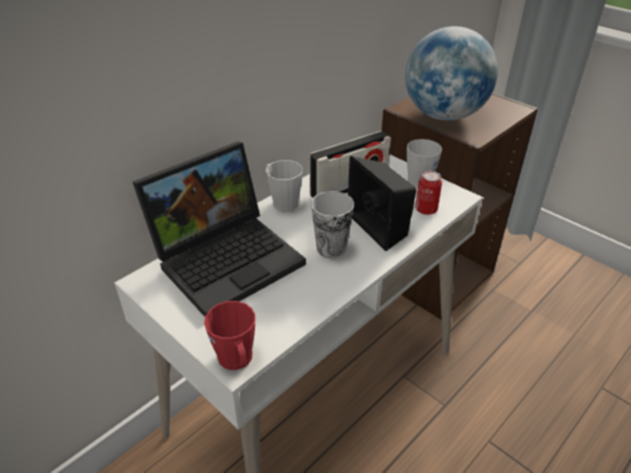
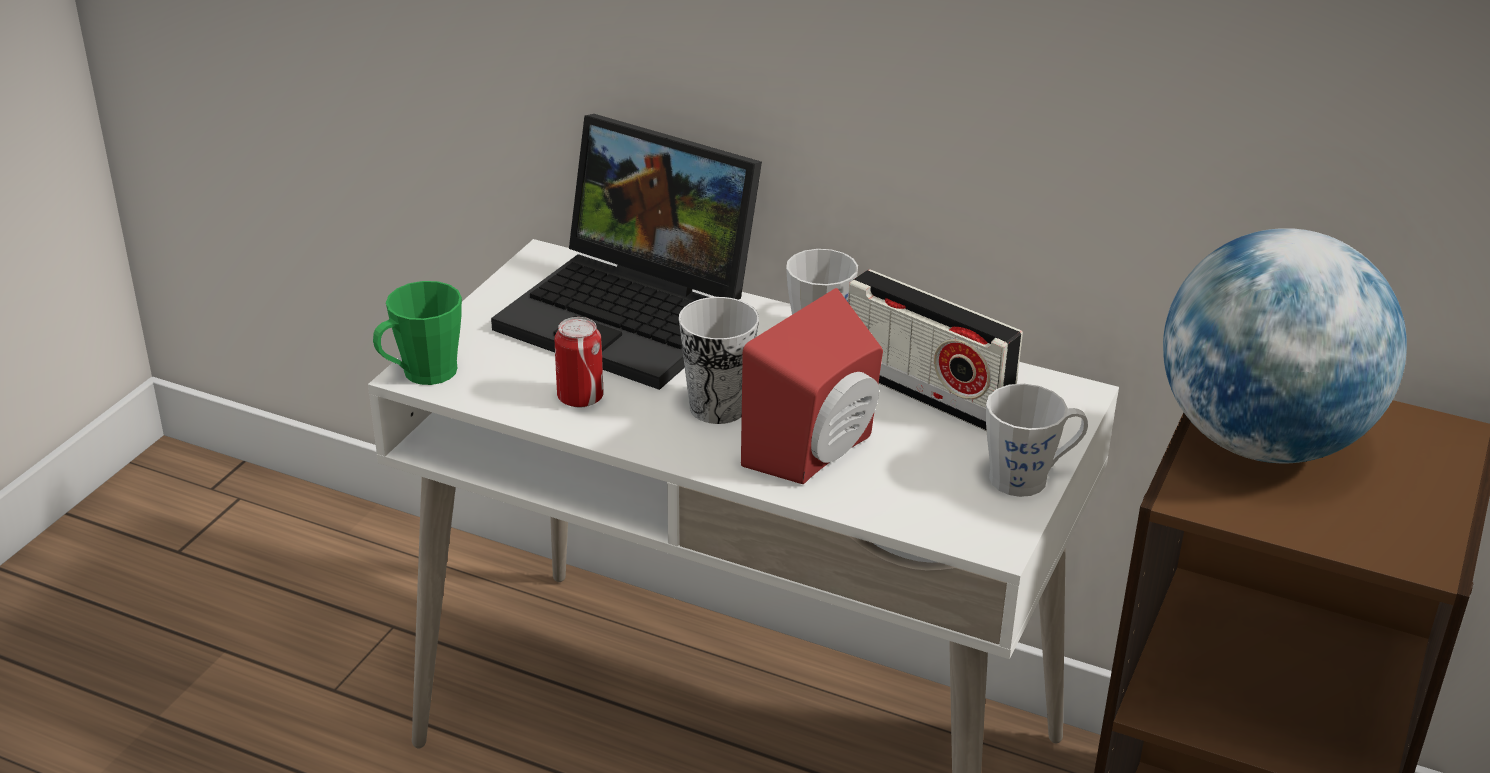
camera: 70 degrees right, 5 degrees down
(237, 361) = (421, 374): red mug -> green mug
(382, 226) = (819, 453): black speaker -> red speaker
(426, 209) = (912, 500): can -> can (580, 398)

